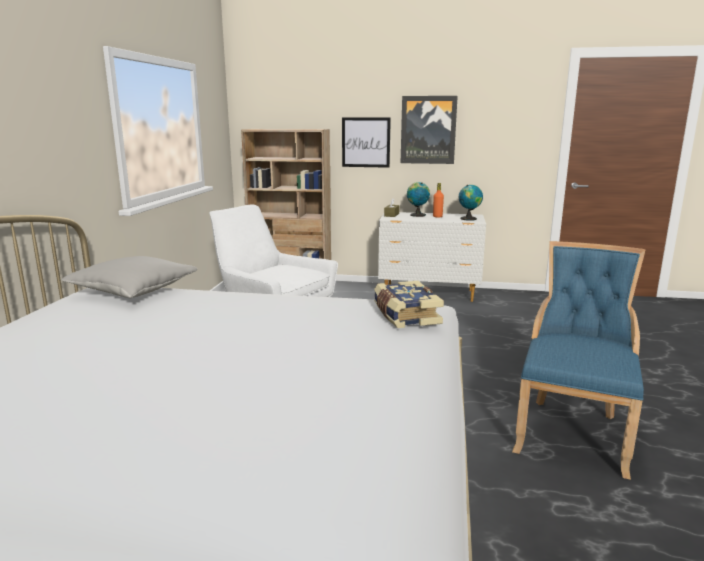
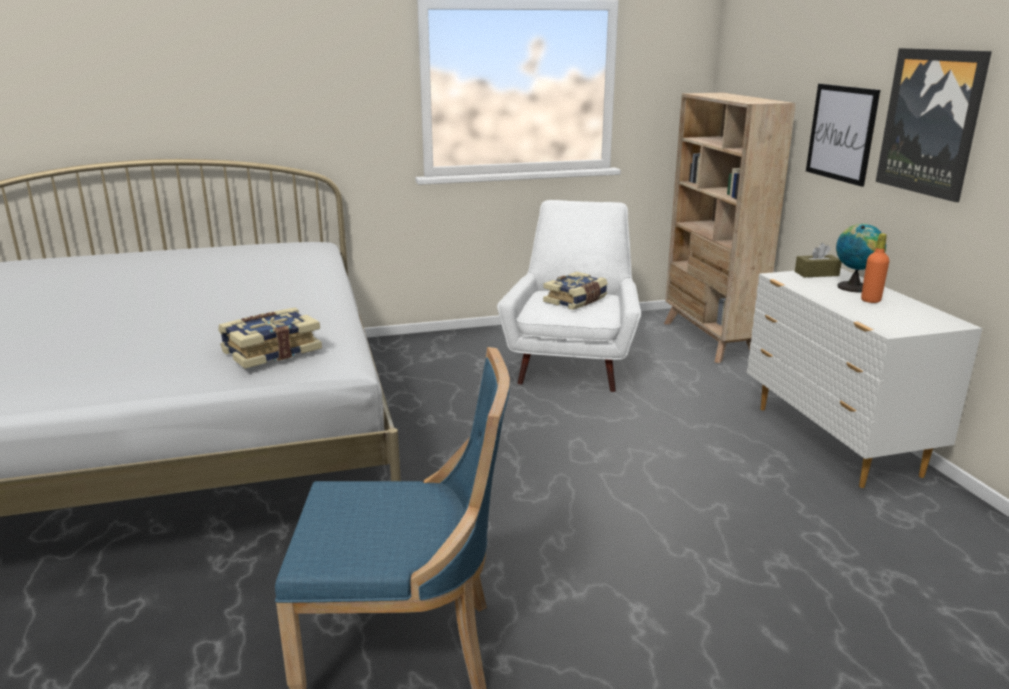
camera: 65 degrees right, 5 degrees up
(133, 291) = (300, 252): grey pillow -> none
(283, 271) = (576, 301): none -> book
(469, 218) = (905, 322): globe -> none

